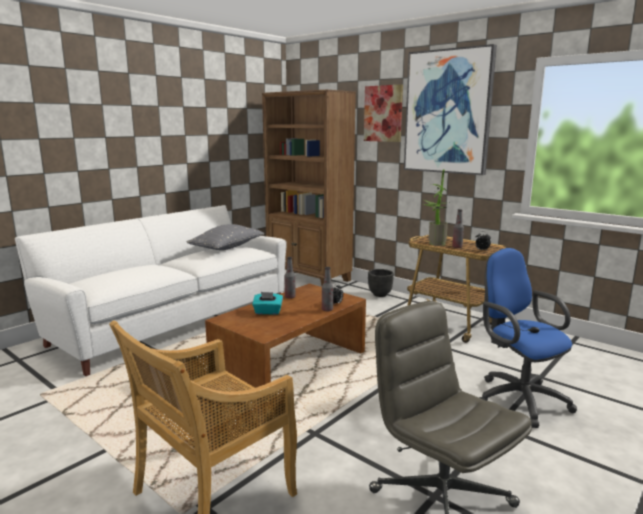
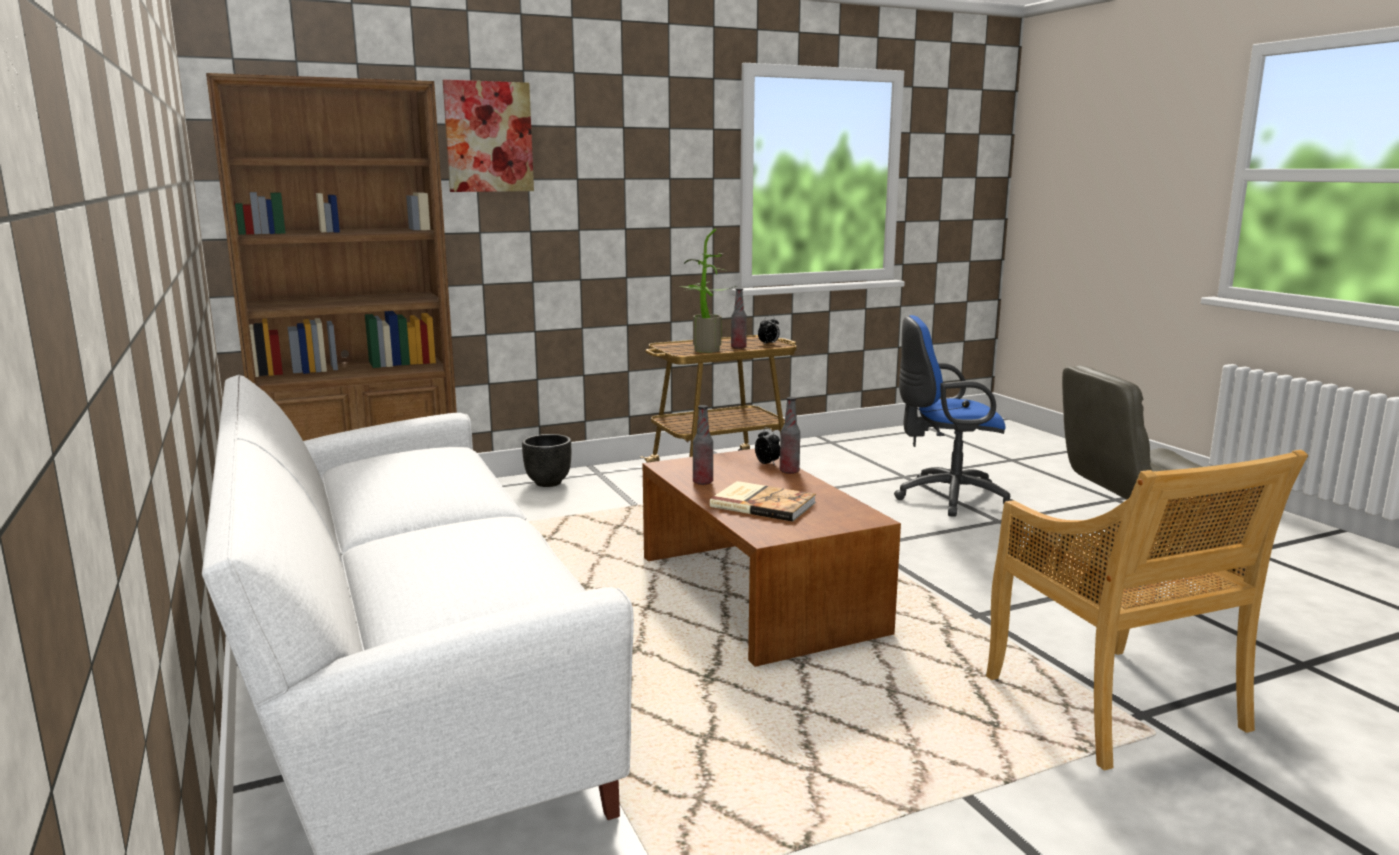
camera: 65 degrees left, 0 degrees up
(227, 248) = (400, 461): grey pillow -> none
(268, 312) = (763, 504): turquoise tissue box -> book
(448, 112) = (619, 137): picture -> none

